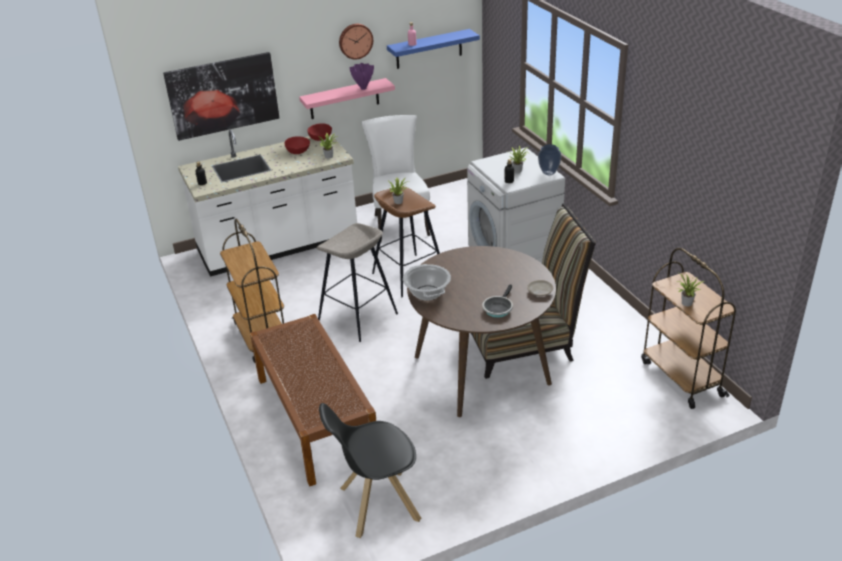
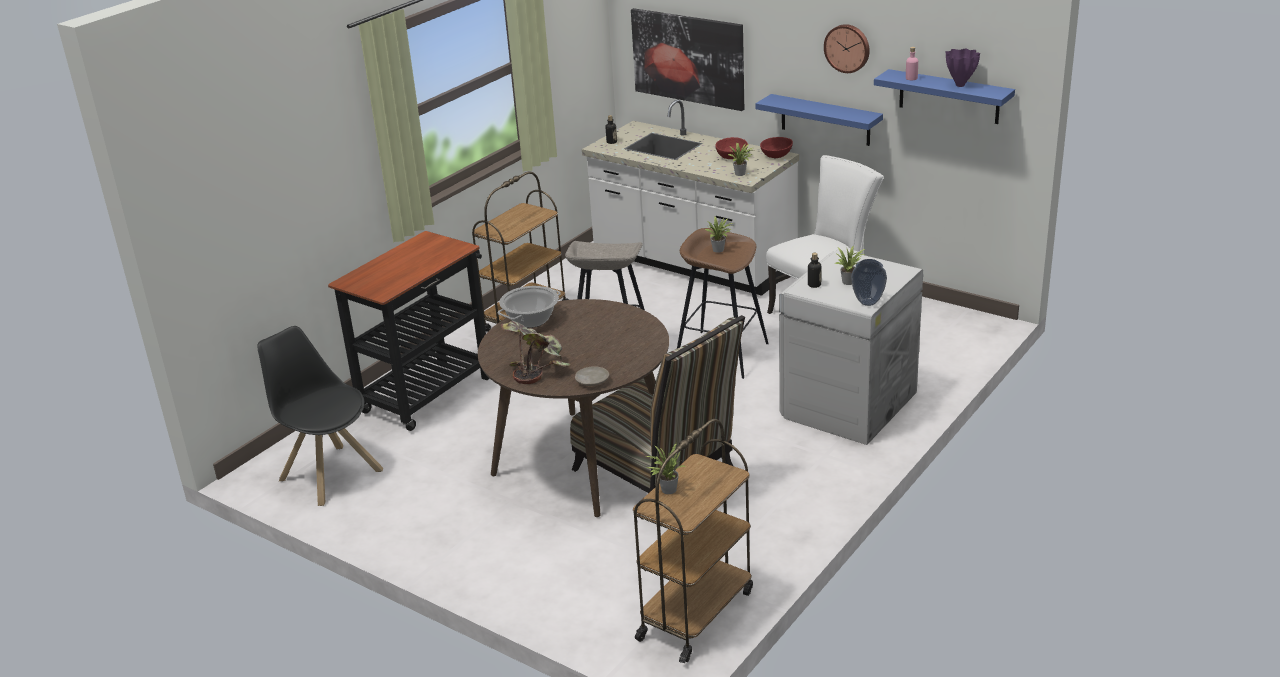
camera: 60 degrees right, 5 degrees down
(315, 418) = (428, 394): brown bench -> black cart
(344, 99) = (825, 120): pink shelf -> blue shelf
(363, 88) = (836, 113): purple vase -> purple vase (960, 85)
(498, 308) = (536, 367): frying pan -> potted plant

